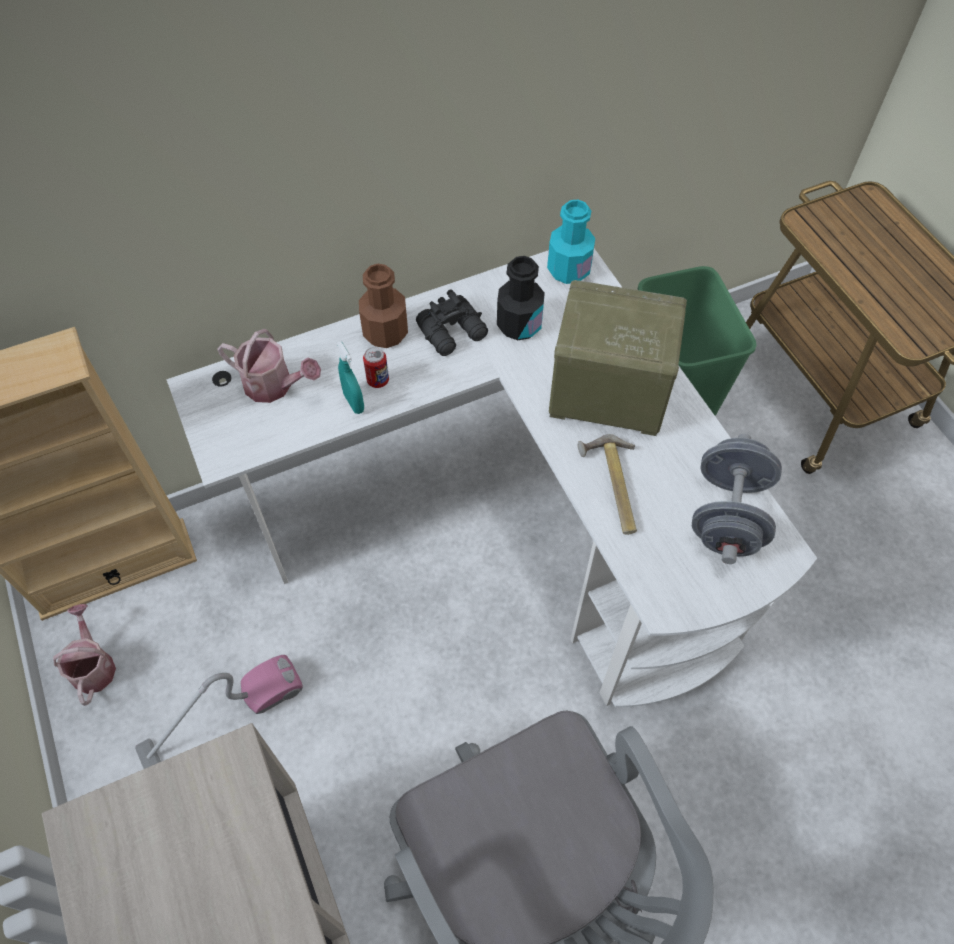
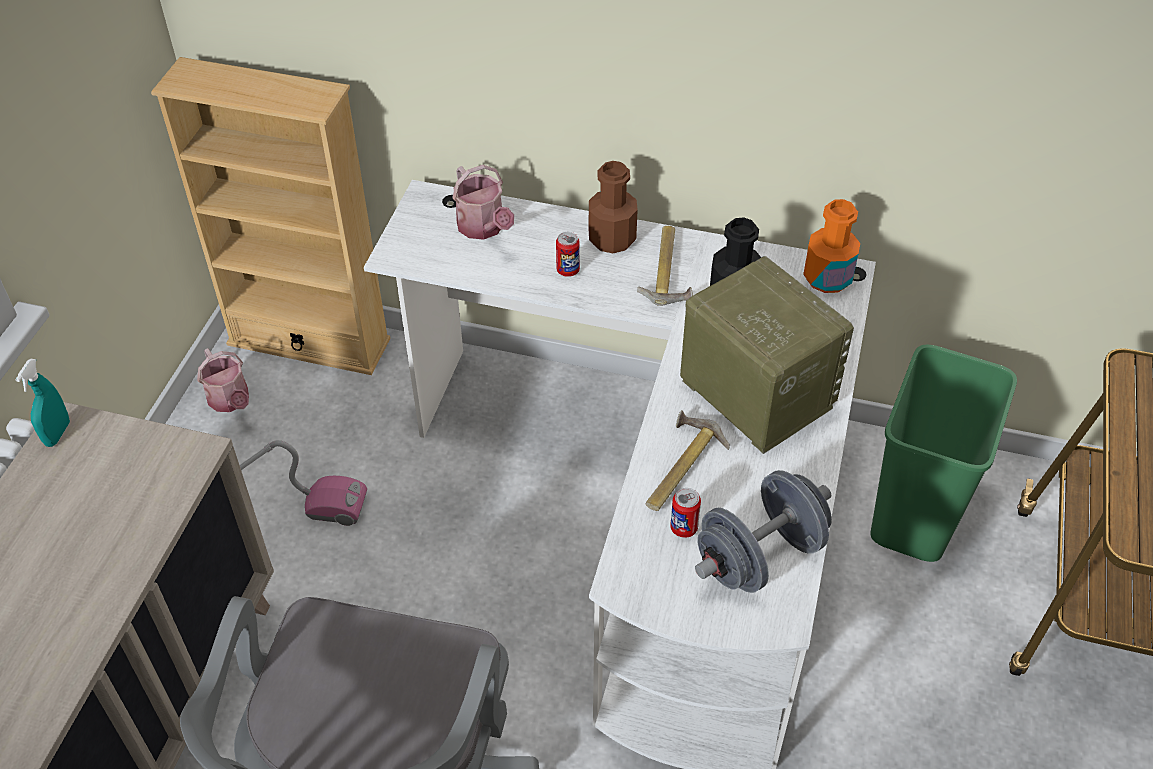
camera: 40 degrees right, 10 degrees down
(93, 665) = (231, 401): watering can -> watering can turned 120 degrees clockwise
(354, 403) = (532, 275): turquoise spray bottle -> turquoise spray bottle (57, 434)
(454, 332) = (669, 270): black binoculars -> hammer
(568, 269) = (827, 278): turquoise bottle -> orange bottle
(661, 532) = (683, 528): none -> can

